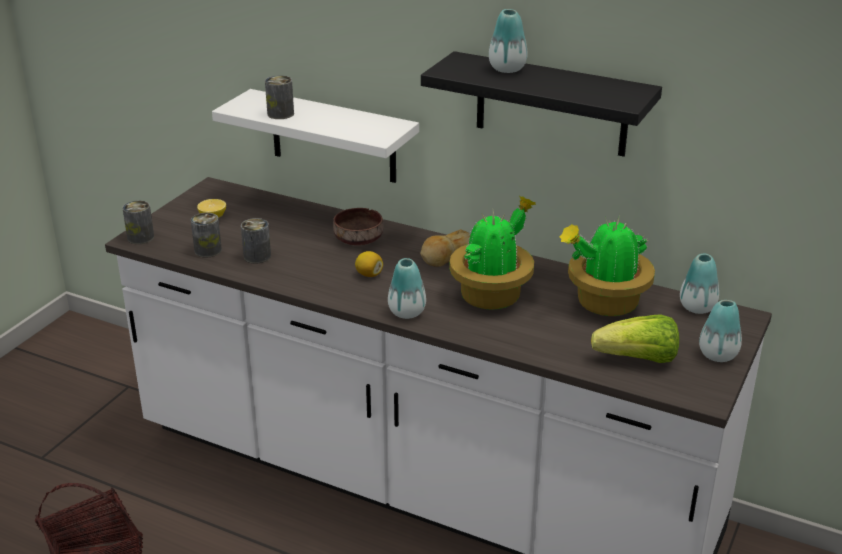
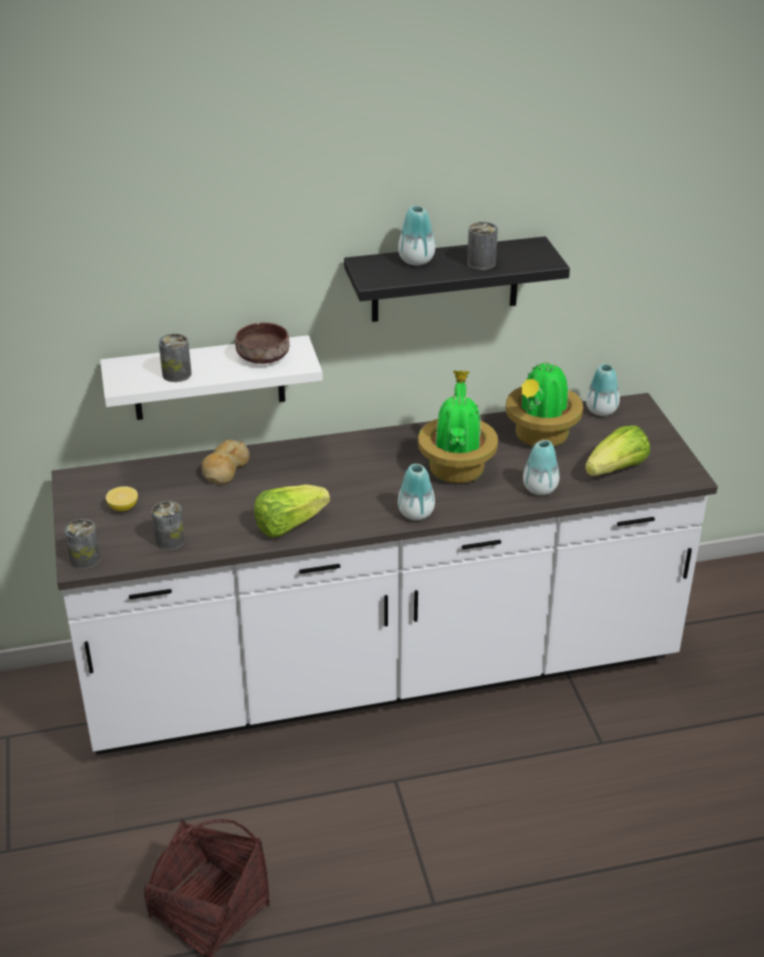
camera: 40 degrees left, 5 degrees up
(257, 256) = (223, 525): can -> can (481, 263)
(301, 277) = (289, 525): none -> lettuce
(357, 239) = (285, 469): brown bowl -> brown bowl (262, 357)
(369, 274) = (340, 496): lemon -> none
(447, 256) = (378, 451): bread -> bread (225, 470)
(717, 355) = (657, 441): vase -> vase (540, 489)

